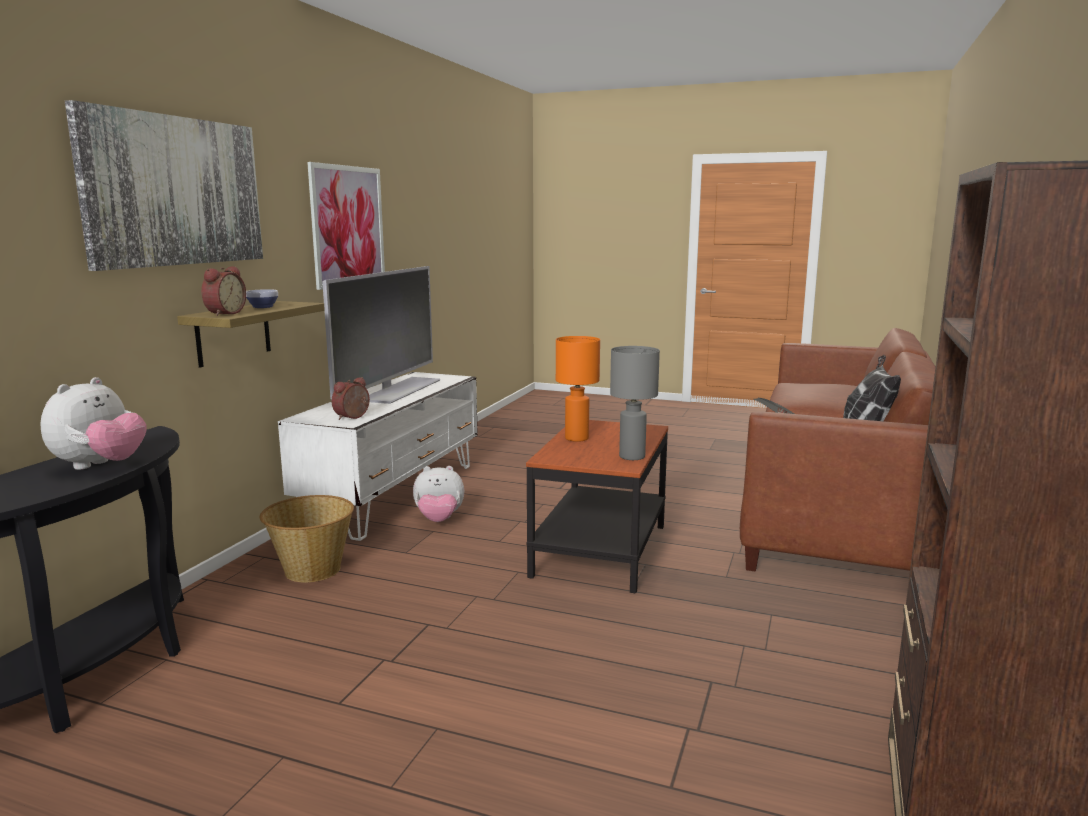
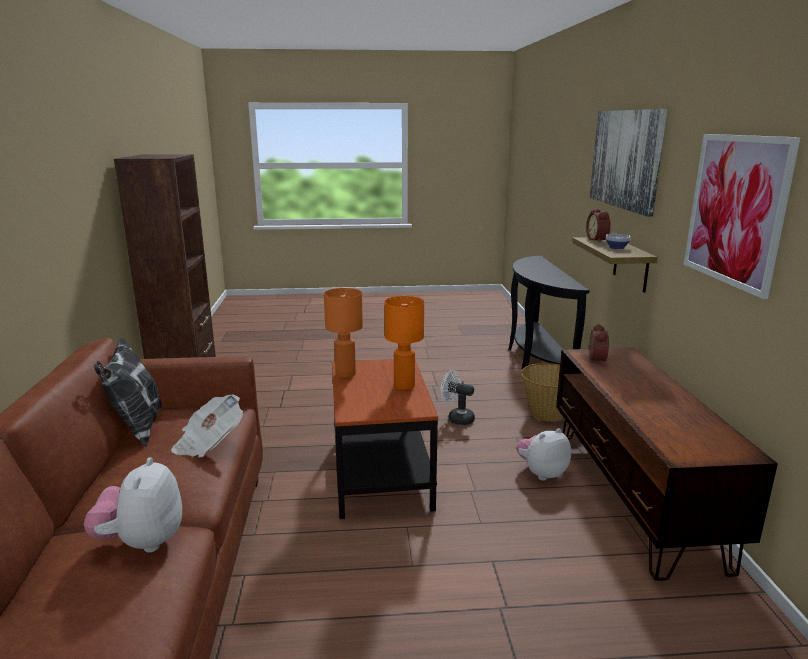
camera: 155 degrees right, 5 degrees up
(100, 466) = (538, 274): plush toy -> plush toy (142, 542)
(394, 494) = (633, 495): white tv stand -> brown tv stand
(399, 390) = (666, 407): television -> none
(439, 590) = (456, 418): none -> white fan
(632, 457) = (345, 374): grey table lamp -> orange table lamp

